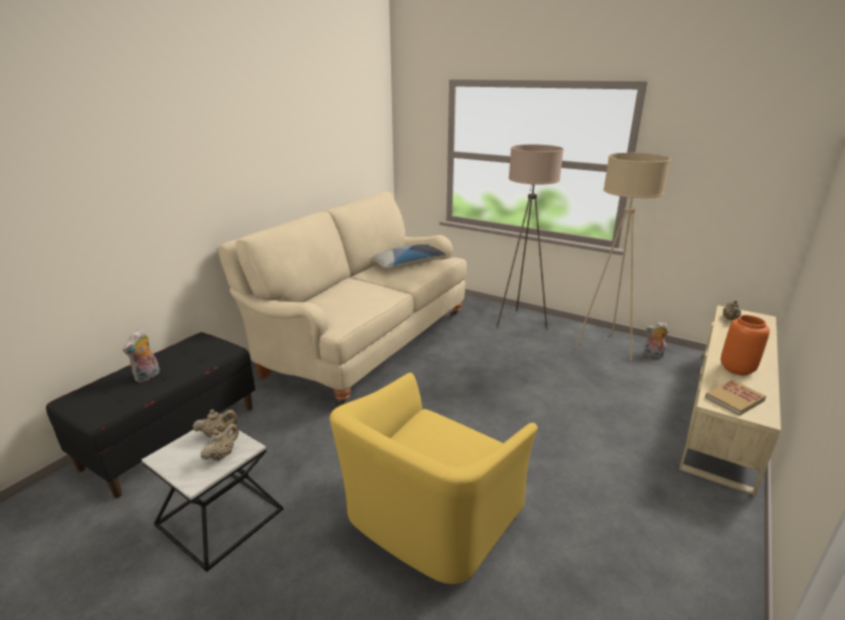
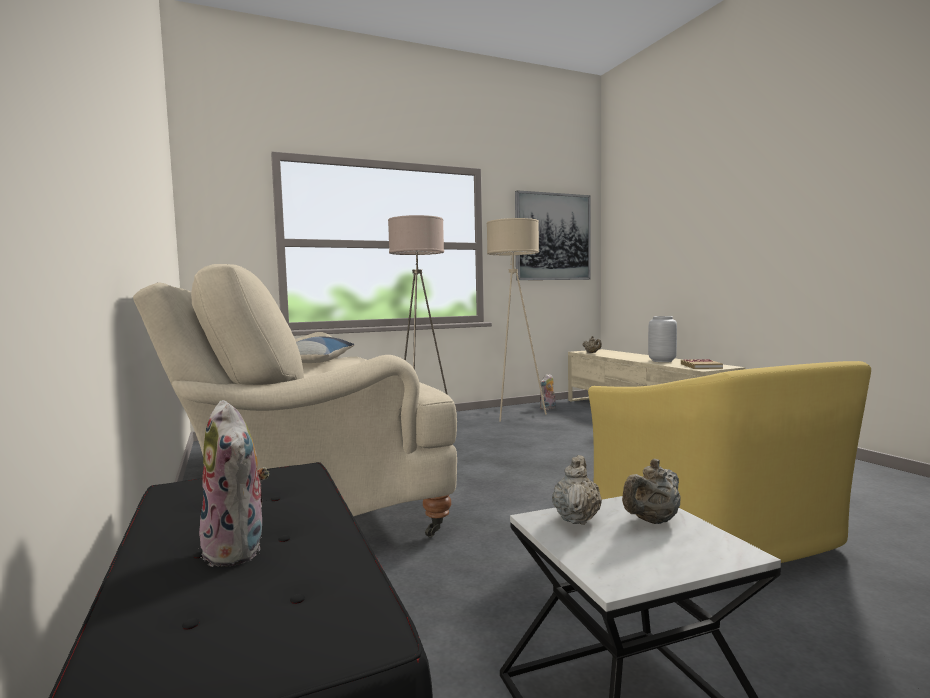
camera: 55 degrees left, 20 degrees down
(222, 455) = (652, 521): beige teapot -> beige teapot turned 105 degrees counterclockwise
(736, 369) = (662, 361): orange vase -> grey vase
(738, 166) = (552, 237): none -> picture

